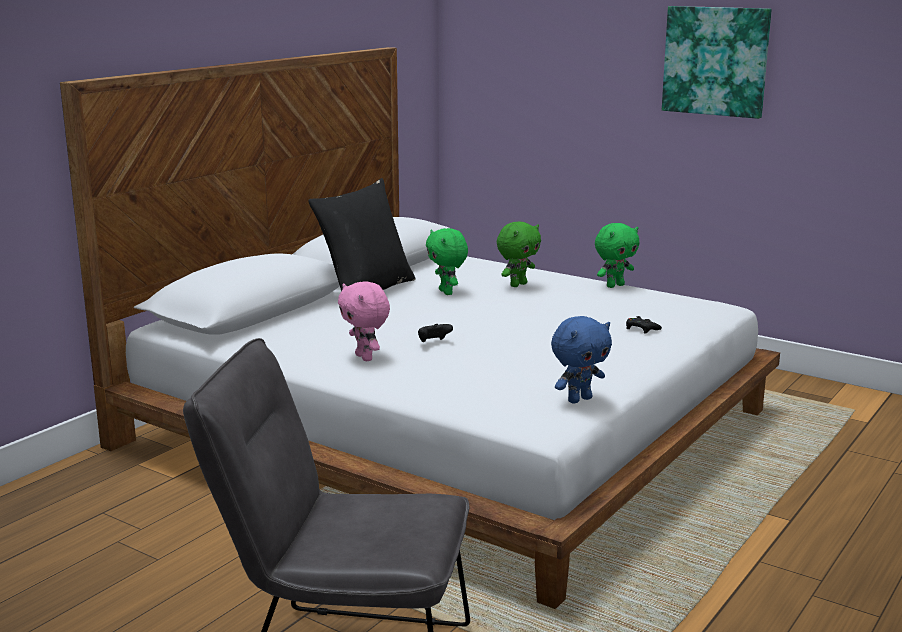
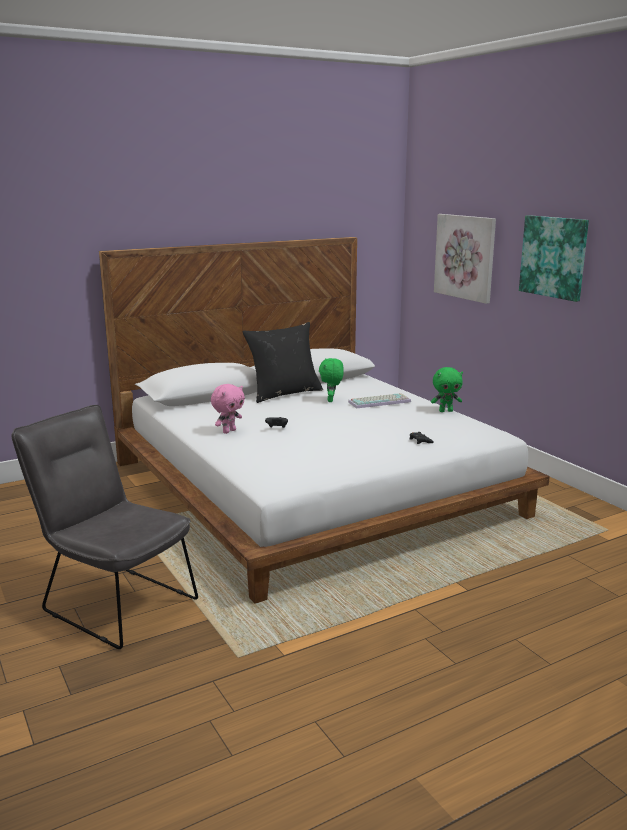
camera: 25 degrees right, 0 degrees up
(365, 357) = (229, 431): pink plush toy -> pink plush toy turned 135 degrees counterclockwise
(518, 285) = (379, 401): green plush toy -> keyboard
(560, 69) = (465, 257): none -> picture
(579, 399) = (314, 476): blue plush toy -> none

